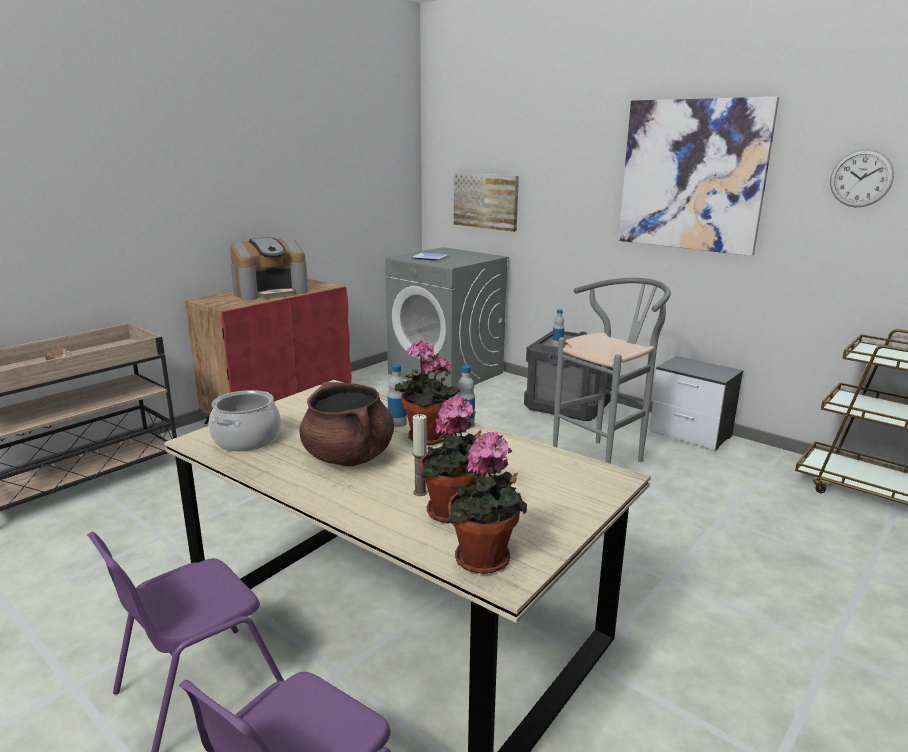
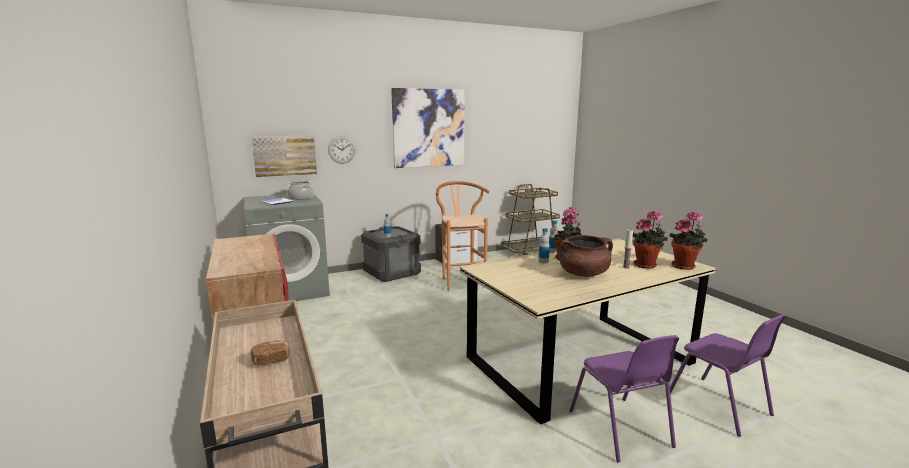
camera: 65 degrees left, 5 degrees down
(246, 439) = (547, 292): cooking pot -> cooking pot (300, 197)
(271, 292) = (245, 251): coffee machine -> none
(604, 457) = (461, 281): grey stool -> brown stool
(861, 178) = (498, 125): wall clock -> wall clock (342, 149)

